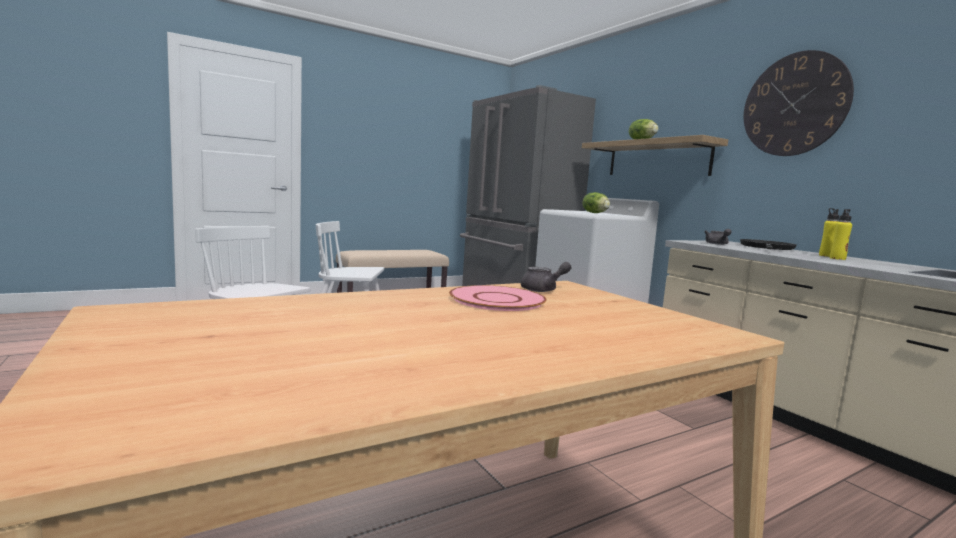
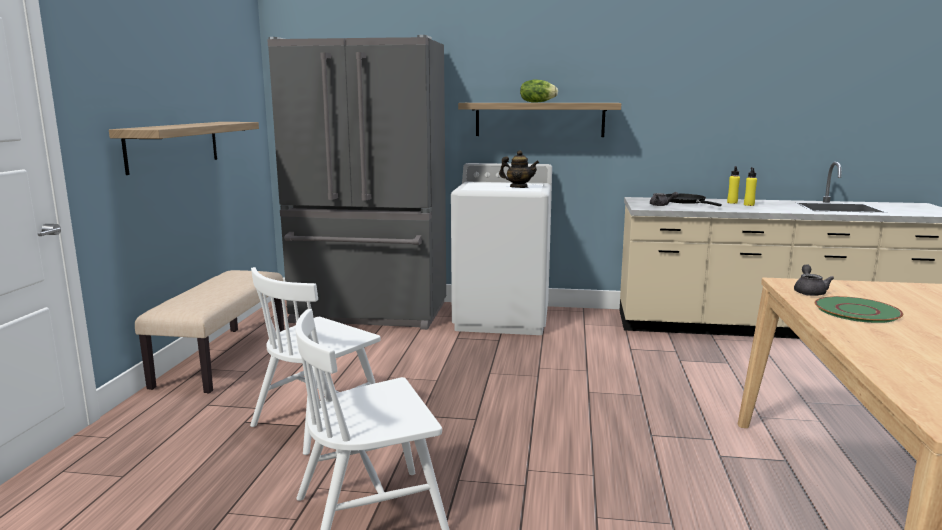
camera: 50 degrees left, 5 degrees up
(396, 164) = (173, 145): none -> shelf
(497, 299) = (856, 311): pink plate -> green plate
(595, 213) = (518, 187): lettuce -> teapot
(794, 104) = (676, 76): wall clock -> none

